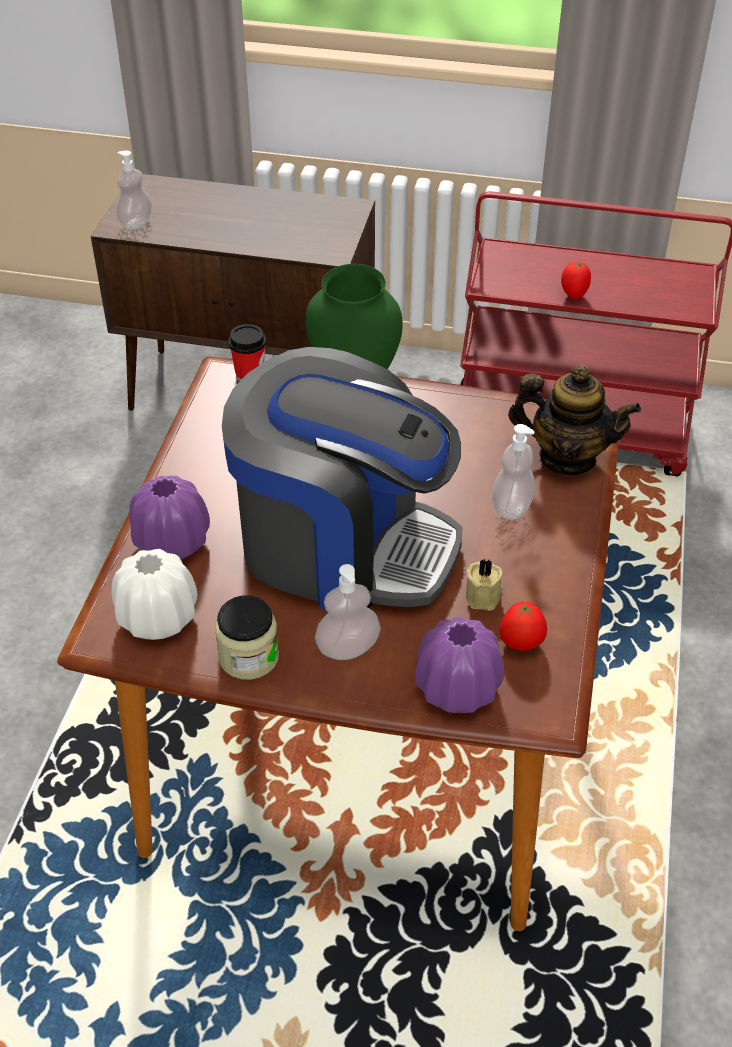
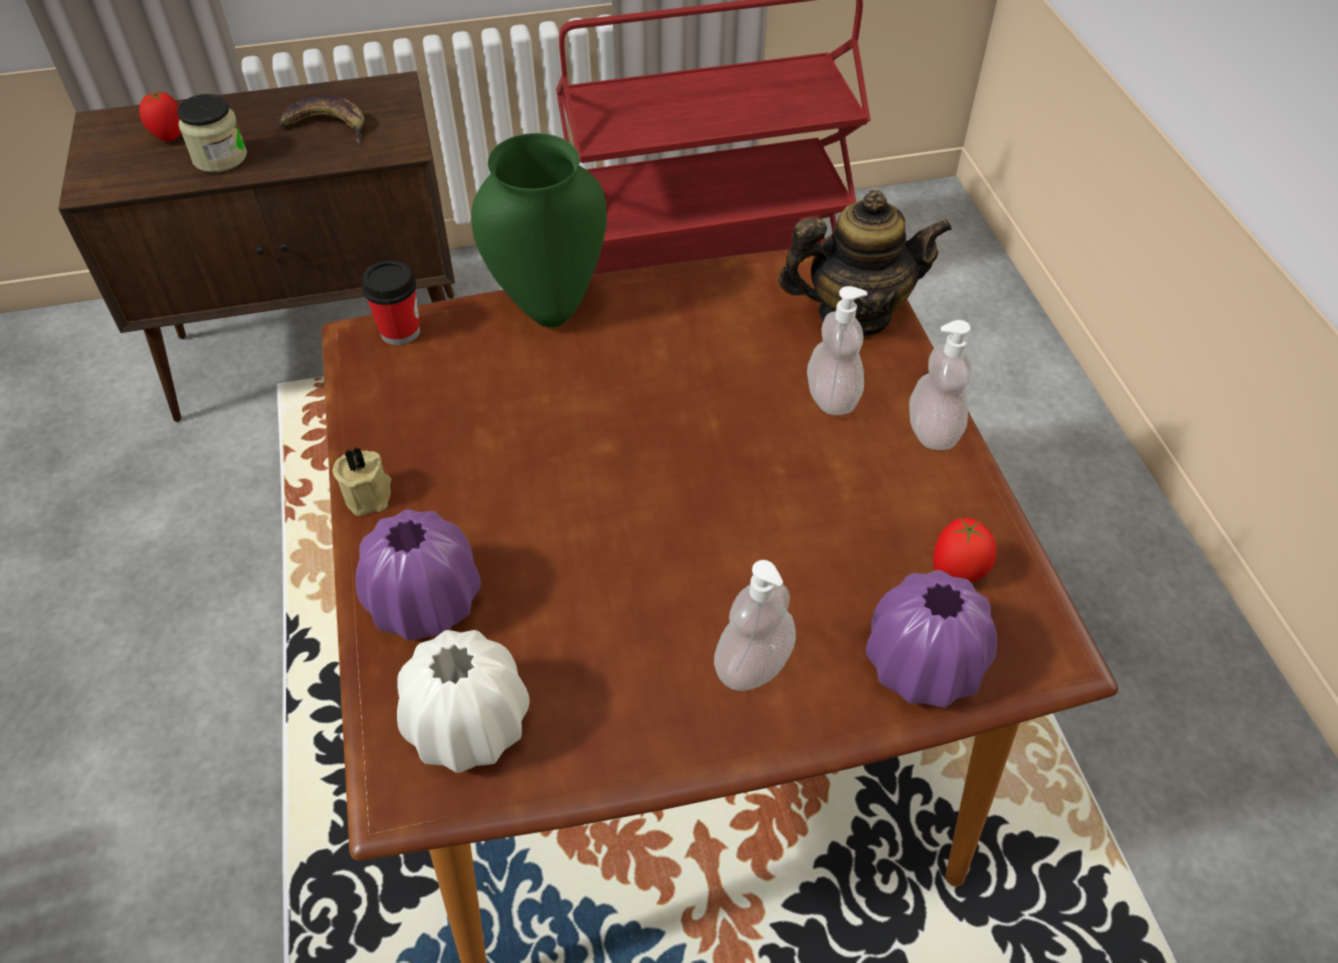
camera: 25 degrees left, 5 degrees up
(136, 223) = (115, 175): soap dispenser -> soap dispenser (932, 431)
(249, 657) = (630, 733): jar -> jar (220, 157)
(291, 224) = (327, 125): none -> banana
(343, 547) = (661, 524): coffee machine -> none
(484, 596) = (874, 525): beige candle -> beige candle (370, 494)
(573, 294) = (699, 124): tomato -> tomato (169, 136)

